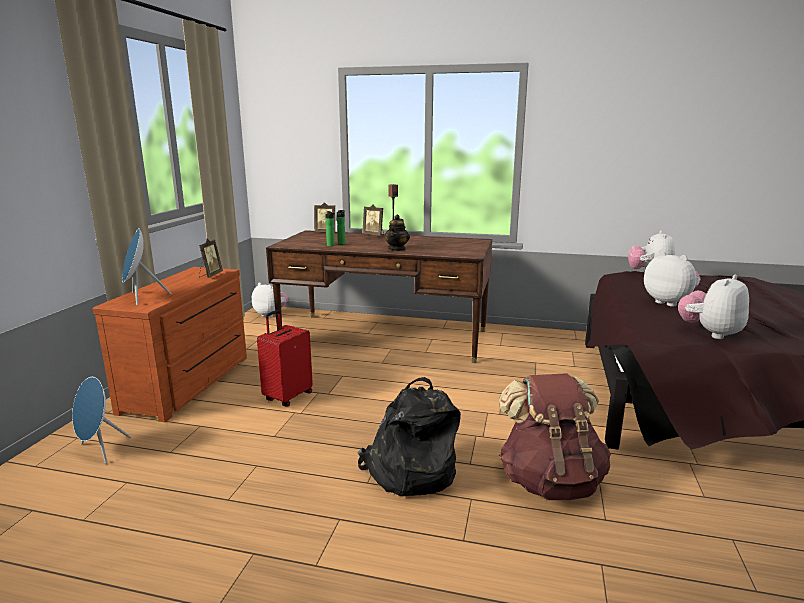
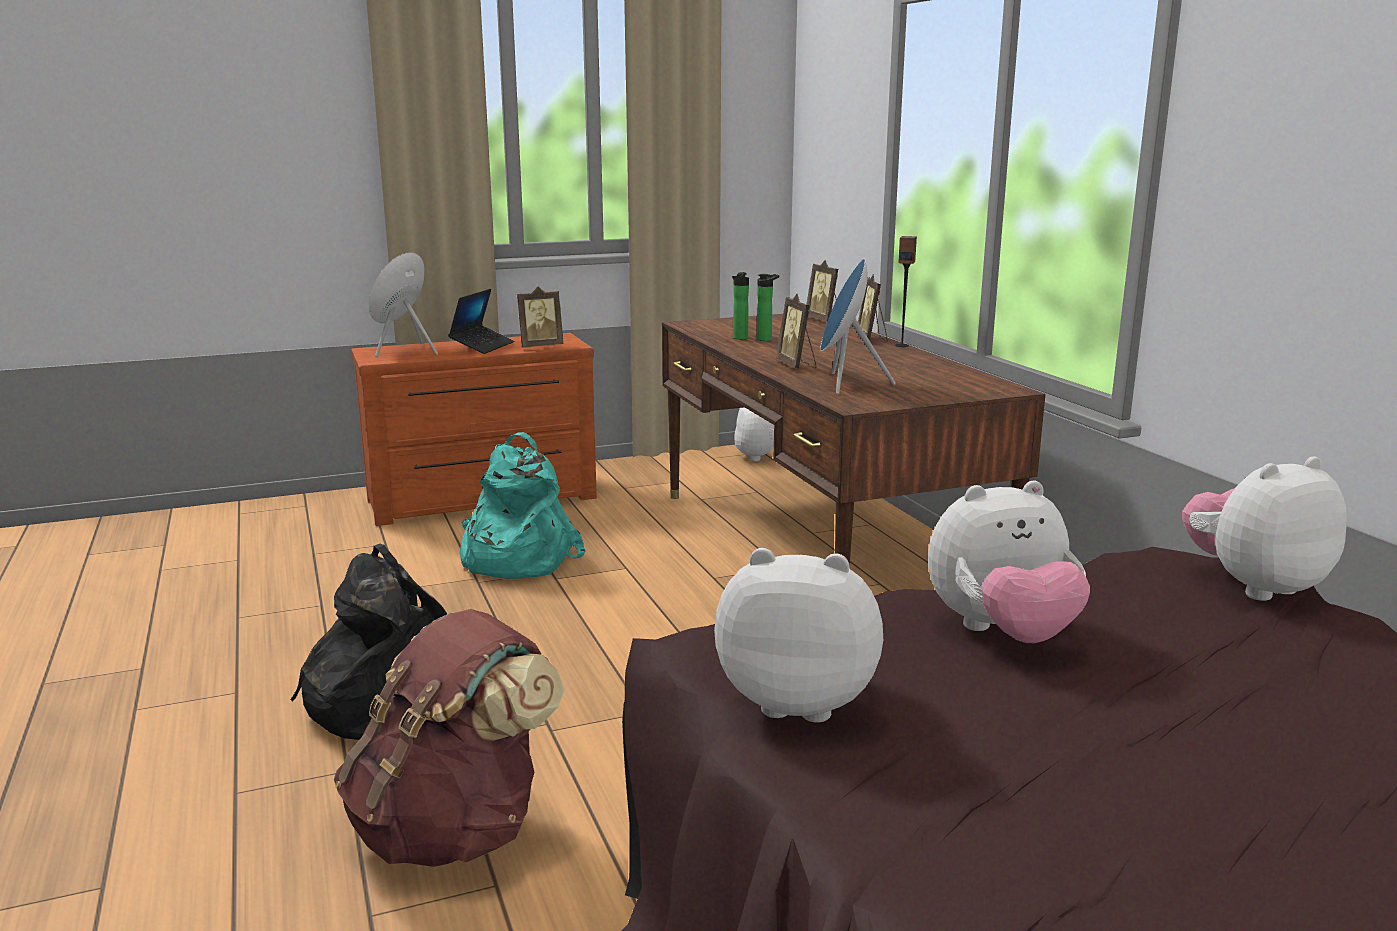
camera: 55 degrees right, 0 degrees up
(100, 451) = (288, 525): blue speaker -> blue speaker (845, 384)
(177, 284) = (482, 346): none -> laptop
(287, 397) = (514, 559): red suitcase -> turquoise backpack
(397, 249) = (797, 365): teapot -> picture frame
(669, 302) = (1002, 634): plush toy -> plush toy turned 60 degrees clockwise

